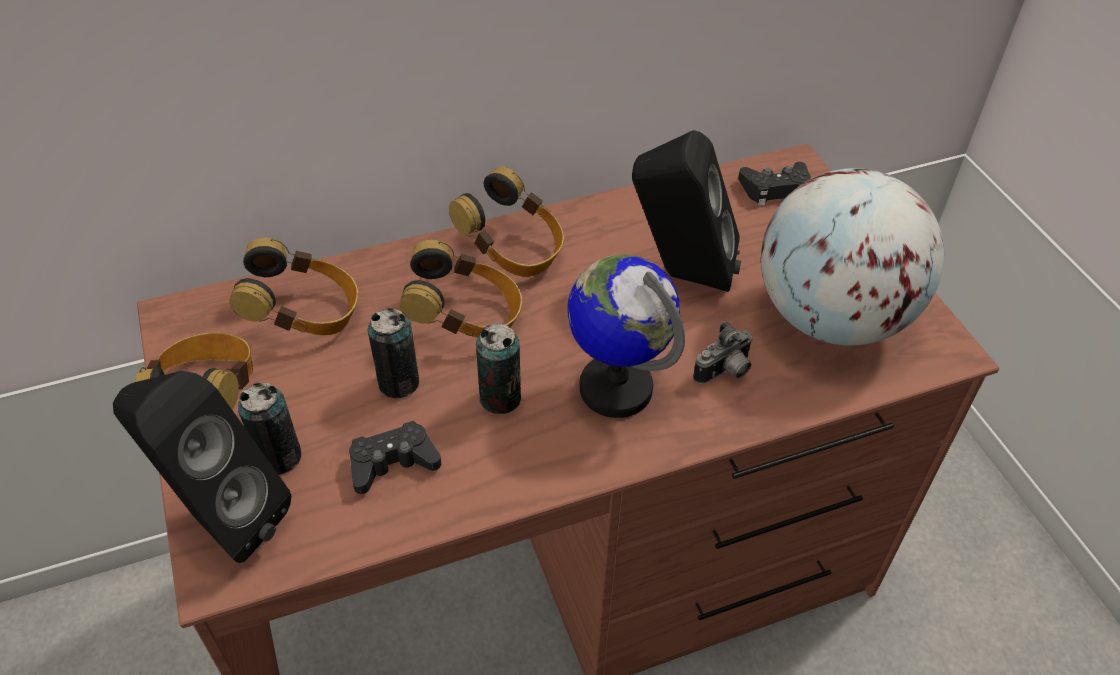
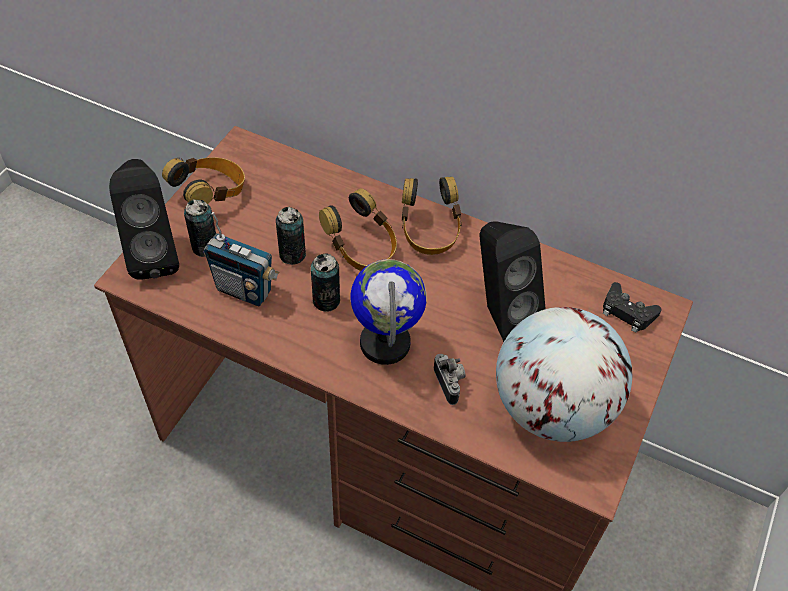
camera: 45 degrees right, 5 degrees up
(305, 315) = (293, 188): headphones -> none
(393, 463) = (244, 290): black game controller -> radio
(725, 372) = (450, 383): camera -> camera turned 120 degrees counterclockwise

